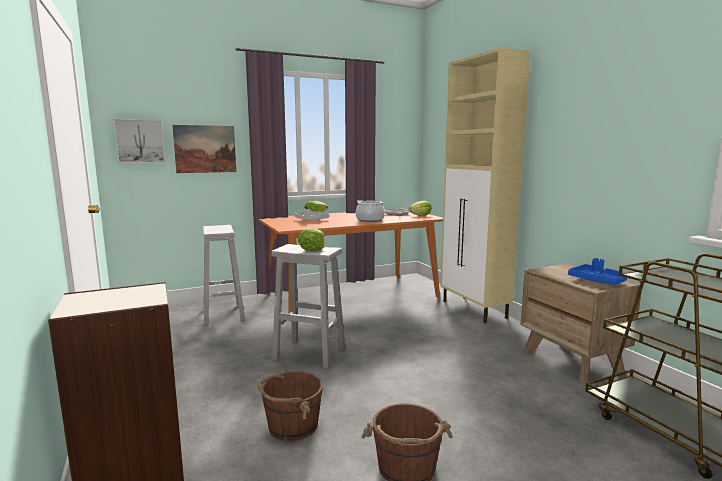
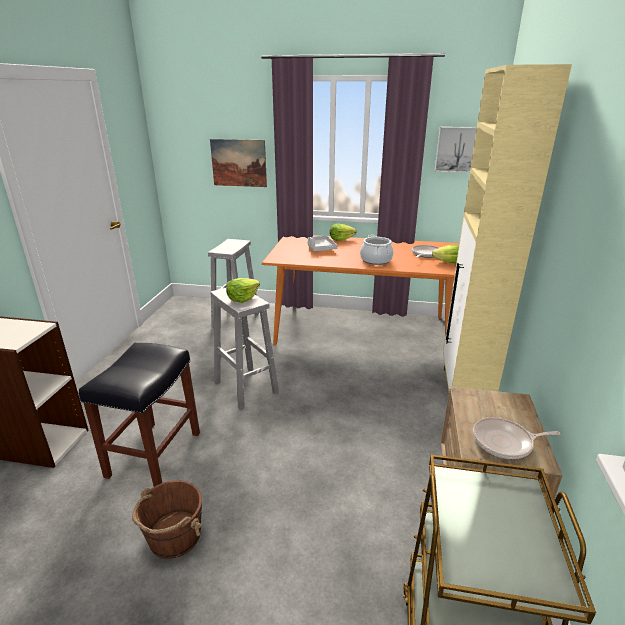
camera: 35 degrees right, 15 degrees up
(140, 141) = (185, 154): picture -> picture (458, 149)
(292, 425) = (154, 453): brown bucket -> black stool
(597, 281) = (505, 442): blue tray -> frying pan

